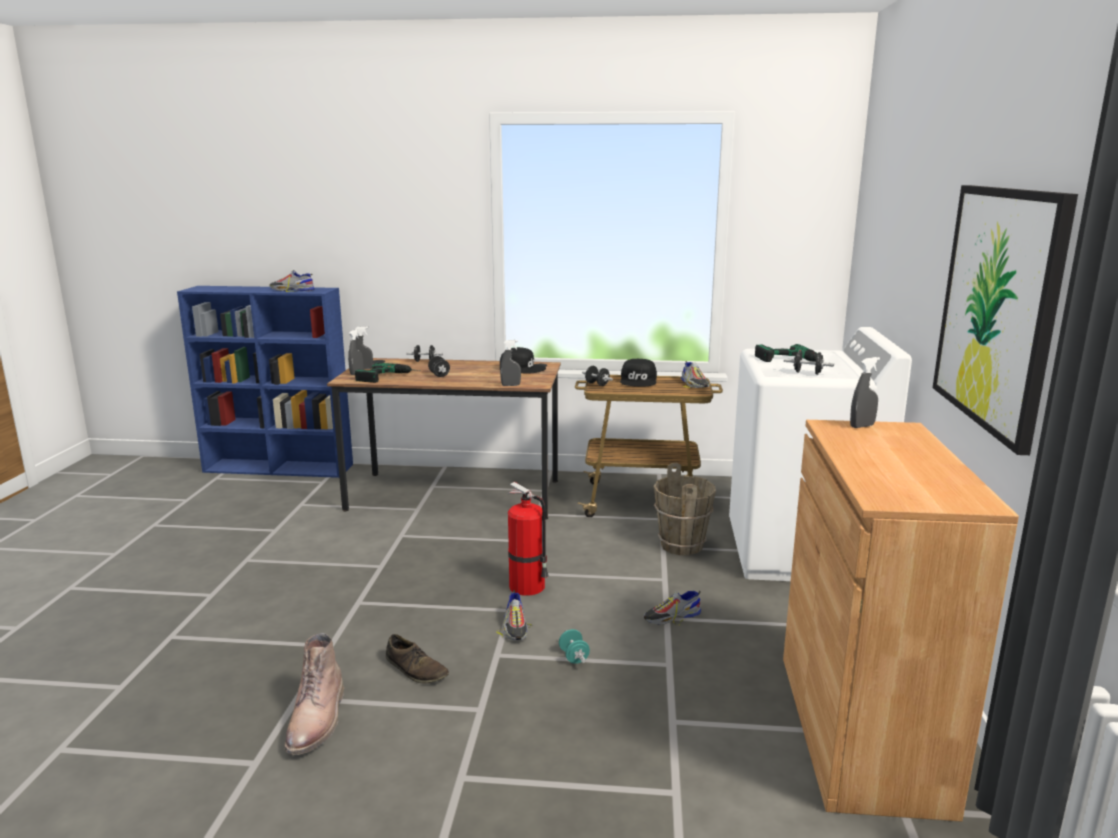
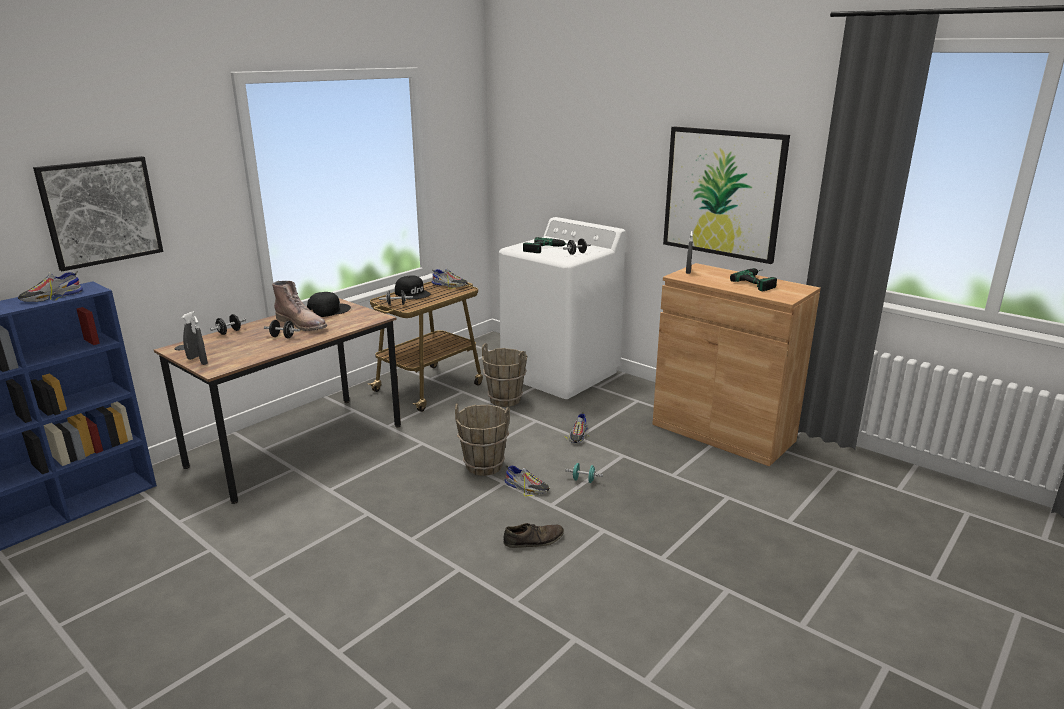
camera: 55 degrees left, 5 degrees up
(318, 720) = (551, 598): brown boot -> brown boot (302, 324)
(354, 230) = (101, 212): none -> picture
(389, 377) = (247, 354): power drill -> power drill (760, 282)
(510, 385) = (363, 324): grey spray bottle -> none
(528, 587) = (484, 465): fire extinguisher -> brown bucket

